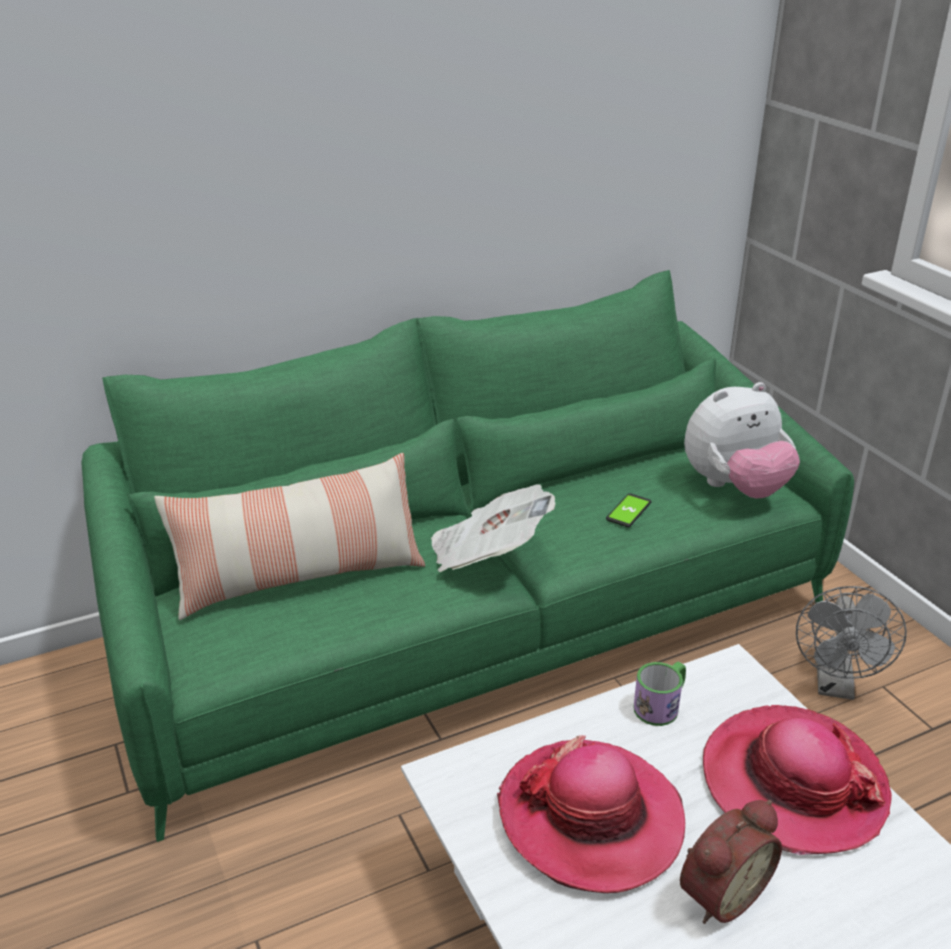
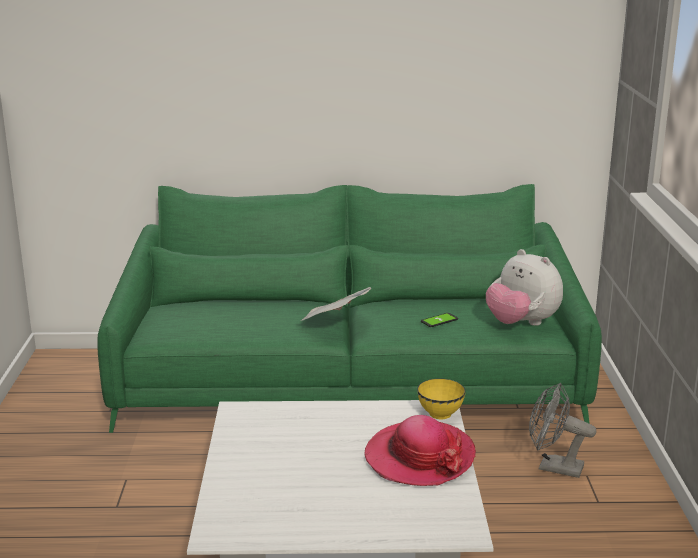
camera: 25 degrees right, 10 degrees down
(300, 577) = (226, 311): pillow -> none
(591, 818) = (294, 442): hat -> none
(661, 705) = (380, 412): mug -> none
(719, 892) = (330, 482): alarm clock -> none
(734, 488) = (521, 323): plush toy -> plush toy turned 45 degrees clockwise
(742, 680) = (439, 414): none -> yellow bowl
(835, 686) = (553, 467): grey fan -> grey fan turned 75 degrees clockwise

